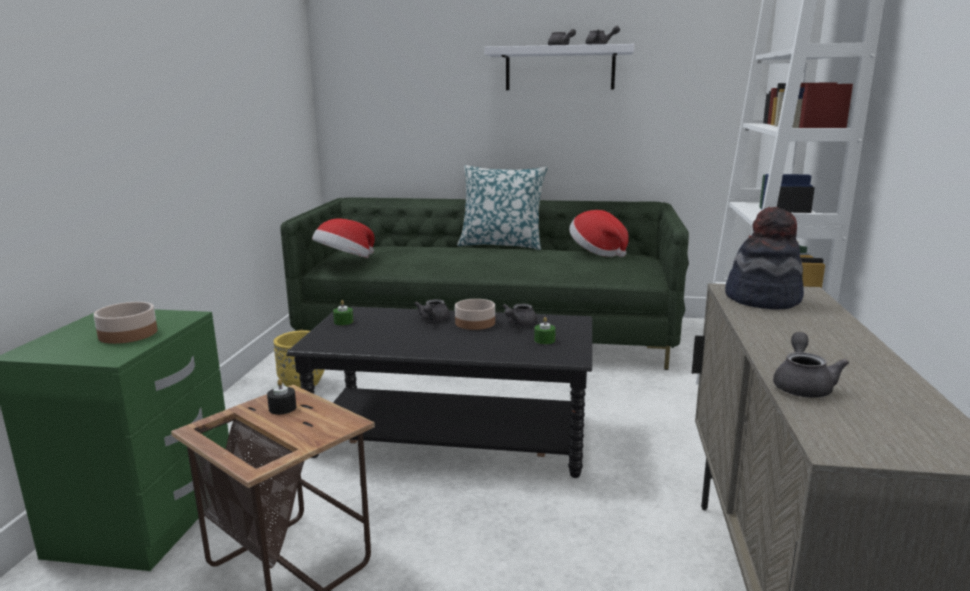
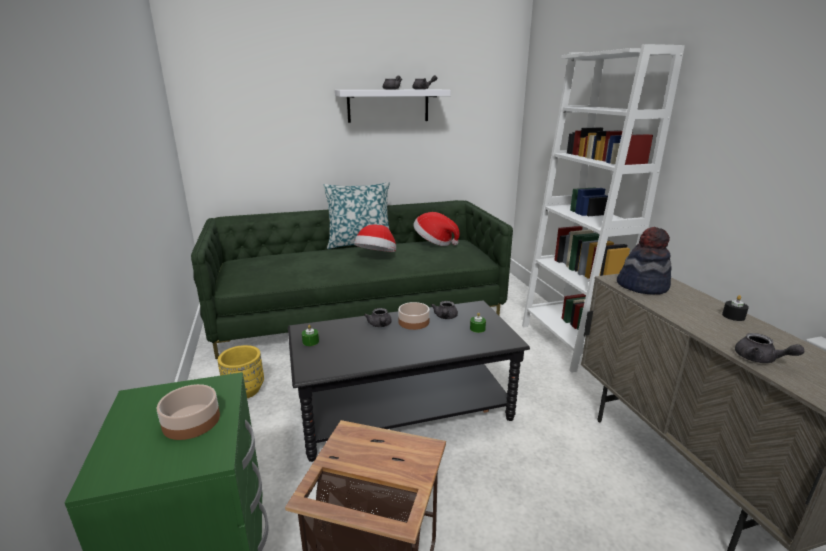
camera: 25 degrees left, 5 degrees up
(282, 408) = (360, 449): black candle -> black candle (733, 316)
(344, 260) = (247, 277): hat -> hat (376, 256)
(802, 385) = (760, 359): grey teapot -> grey teapot turned 150 degrees clockwise

